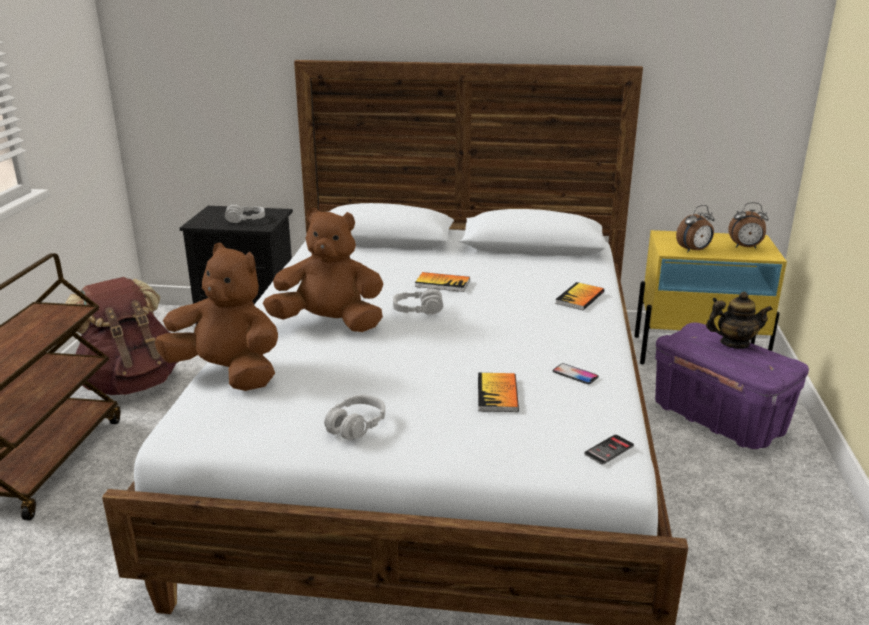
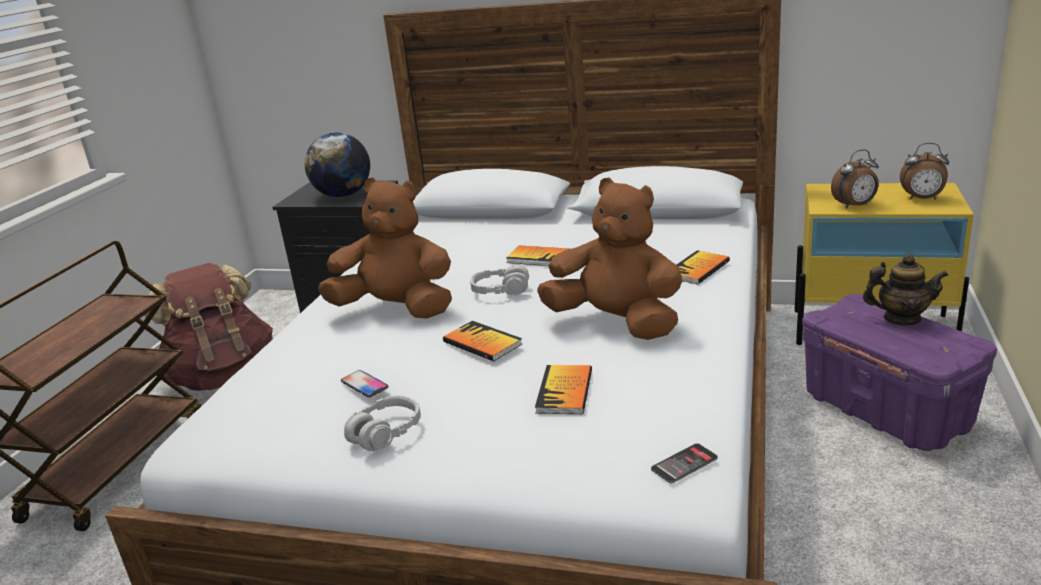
camera: 10 degrees right, 0 degrees up
(228, 373) = (266, 371): brown plush toy -> brown plush toy (616, 323)
(245, 220) = (343, 195): grey headphones -> globe
(416, 354) = (482, 343): none -> book
(575, 374) = (667, 365): phone -> phone (364, 385)

